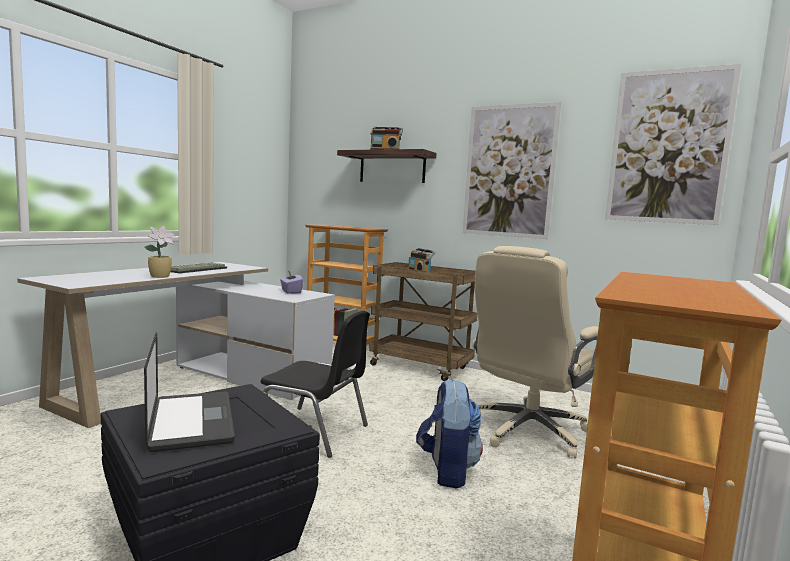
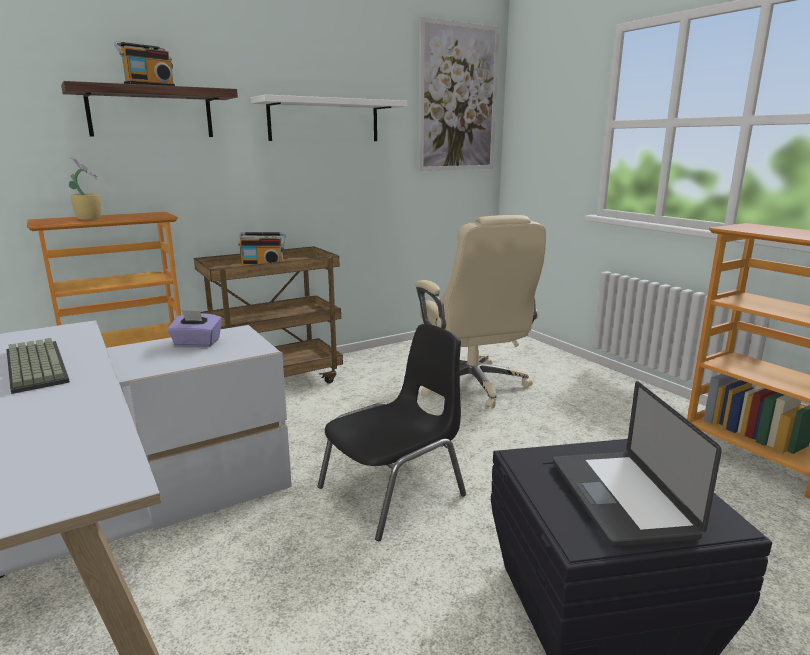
camera: 60 degrees left, 10 degrees up
(161, 276) = (96, 399): potted plant -> potted plant (89, 218)
(191, 421) = (620, 498): laptop -> laptop turned 105 degrees counterclockwise
(447, 471) = (523, 441): backpack -> none
(509, 171) = (324, 120): picture -> white shelf

